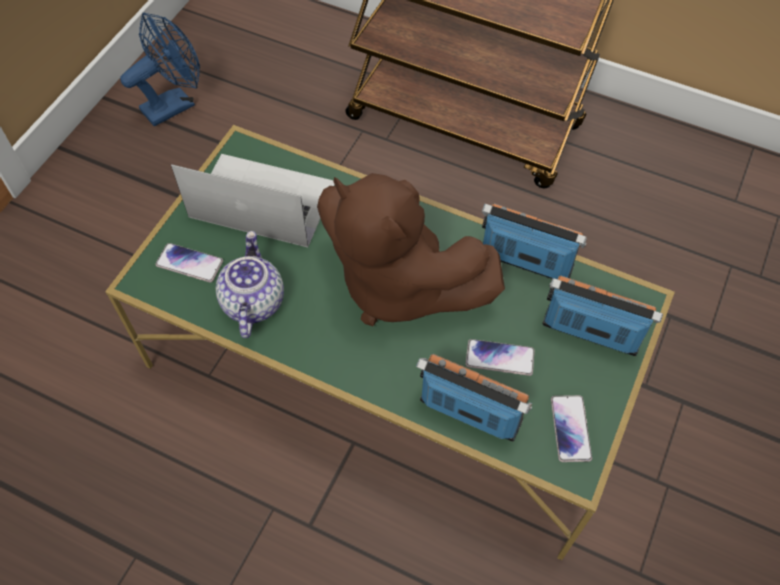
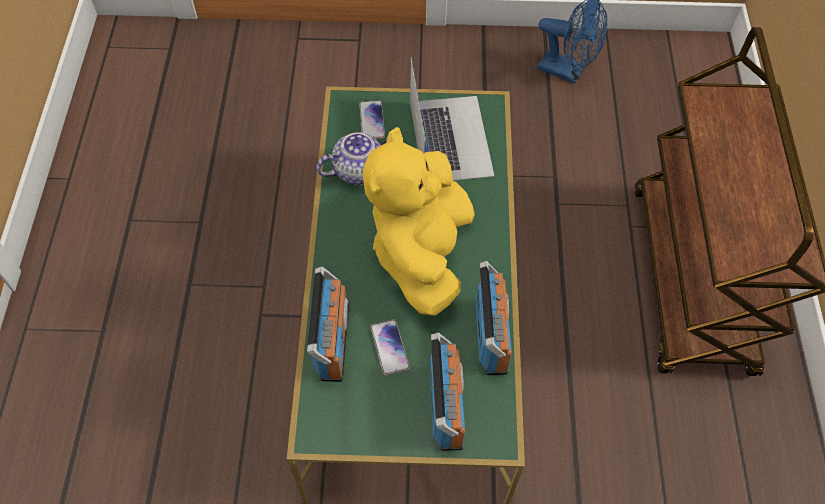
camera: 65 degrees right, 0 degrees up
(397, 284) = (421, 254): brown plush toy -> yellow plush toy
(570, 429) = (349, 419): phone -> none

